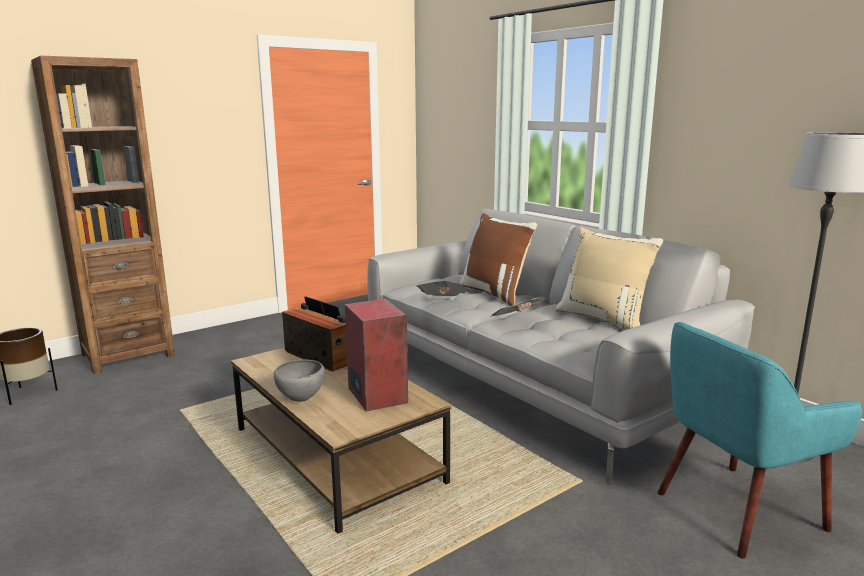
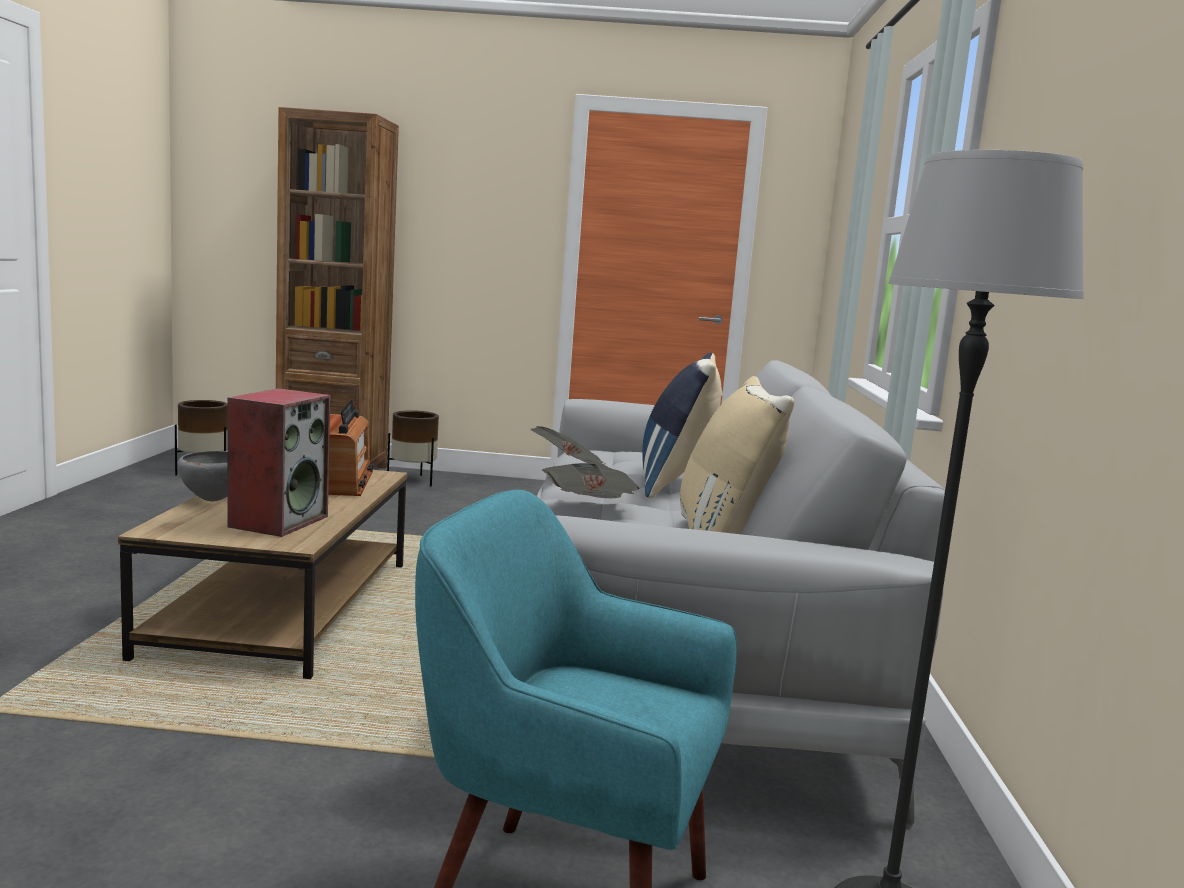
camera: 40 degrees right, 5 degrees down
(201, 342) = (413, 481): none -> brown planter
(496, 293) = (676, 483): brown pillow -> blue pillow

